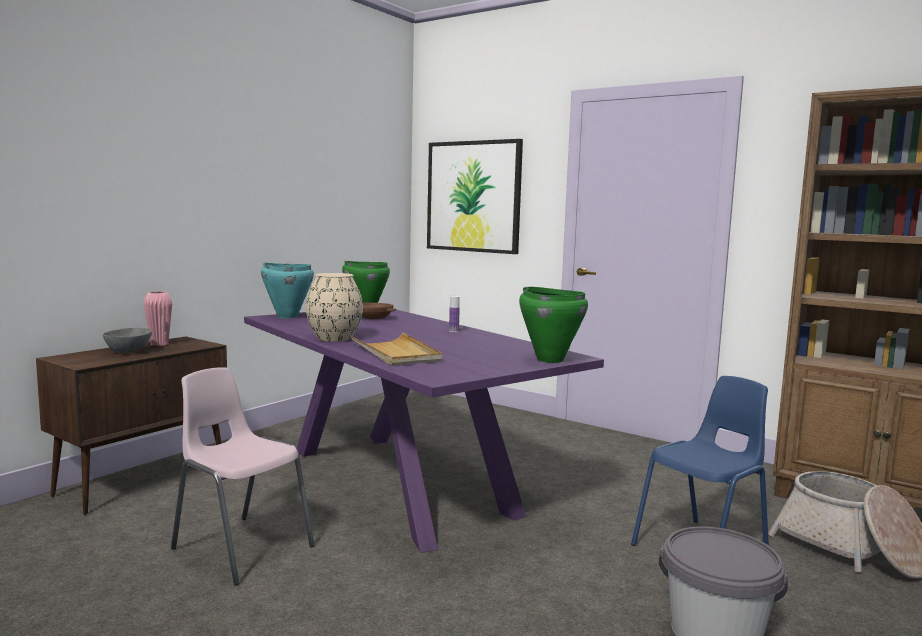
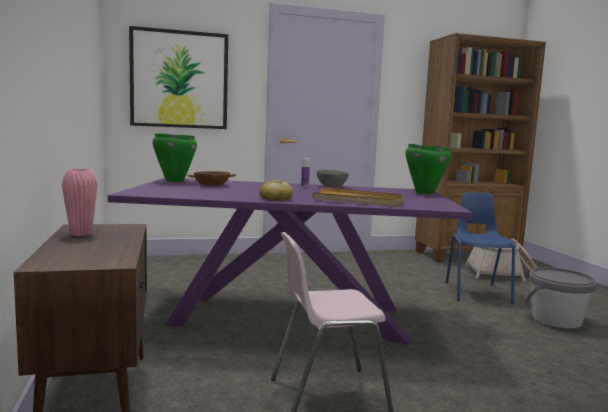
camera: 50 degrees left, 0 degrees up
(130, 352) = (92, 244): grey bowl -> grey bowl (331, 187)
(287, 316) = (147, 191): turquoise cooking pot -> none
(333, 338) = (275, 199): beige vase -> bread

